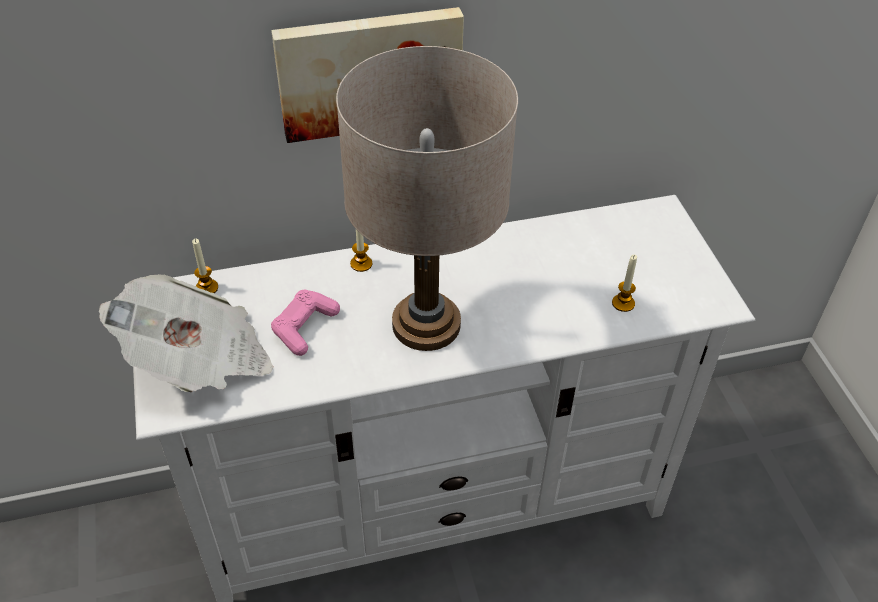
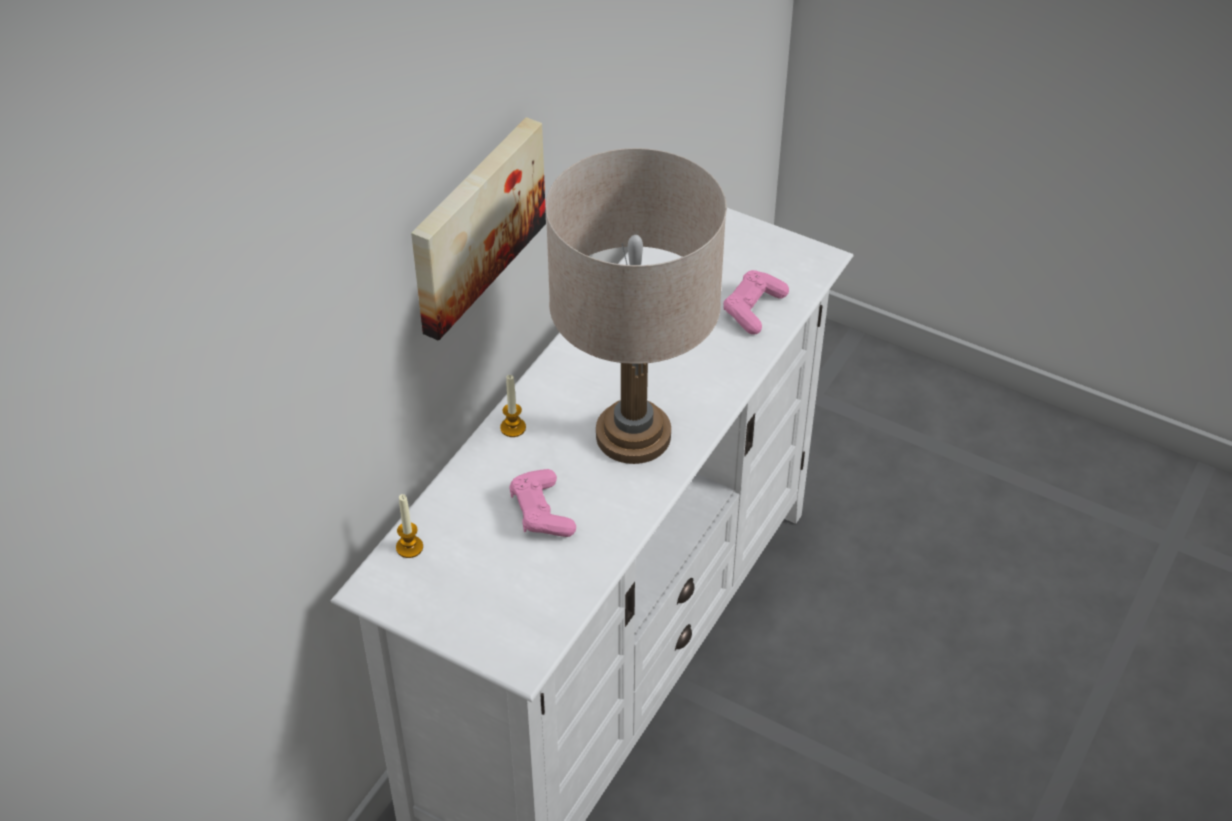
camera: 45 degrees left, 0 degrees up
(199, 360) = (493, 605): newspaper -> none
(623, 303) = (753, 309): candle -> pink game controller

